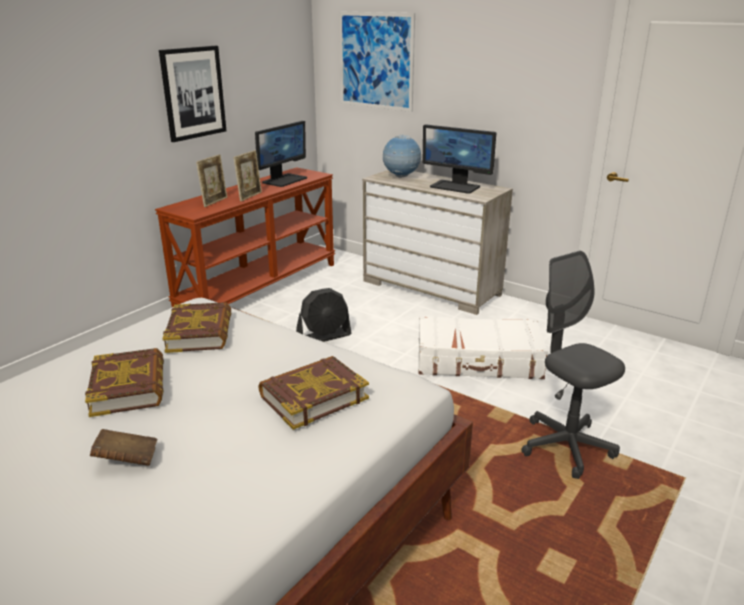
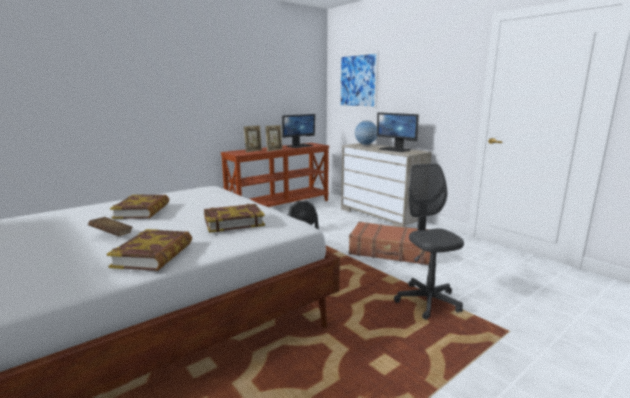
camera: 15 degrees right, 10 degrees down
(193, 93) = (249, 92): picture -> none
(200, 333) = (200, 196): book -> book (154, 255)
(479, 361) = (391, 252): white suitcase -> brown suitcase

